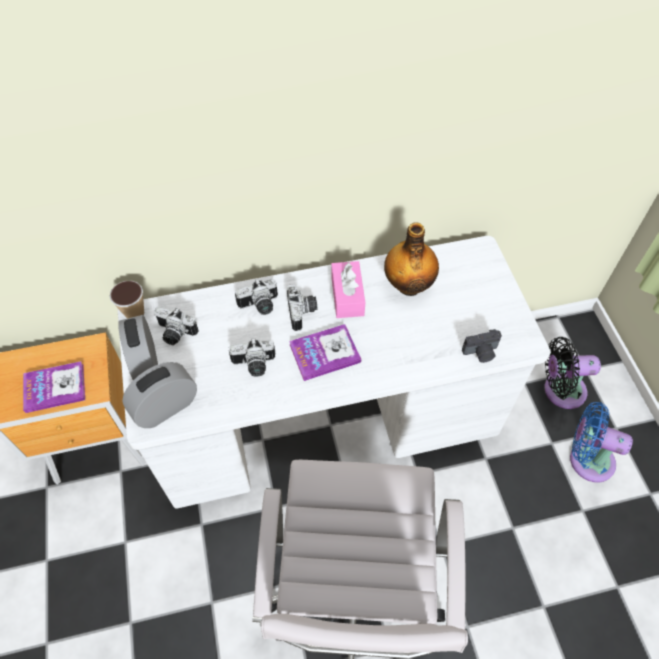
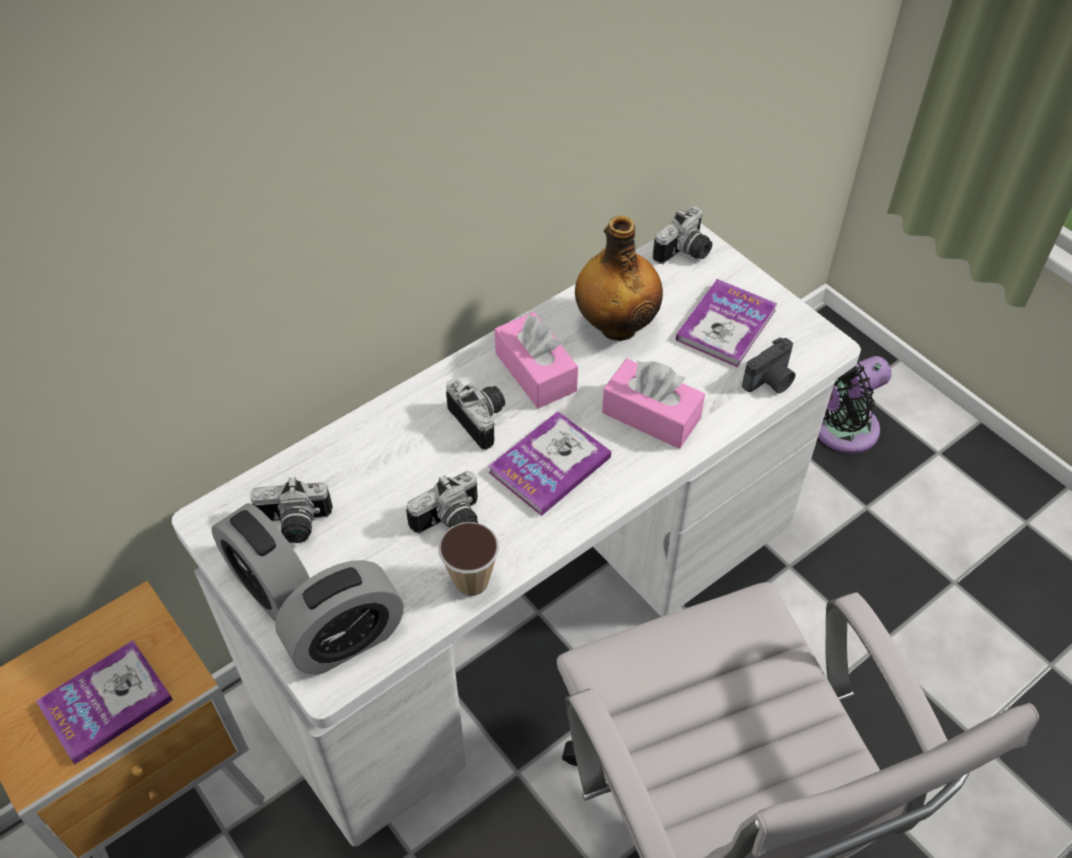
camera: 25 degrees left, 5 degrees down
(135, 313) = (207, 519): cup -> cup (471, 581)
(166, 407) = (346, 640): alarm clock -> alarm clock turned 150 degrees counterclockwise
(260, 306) = (409, 434): camera -> camera (685, 253)
(398, 346) = (651, 415): none -> pink tissue box
(474, 308) = (726, 325): none -> book
(586, 459) = (922, 509): blue fan -> none

